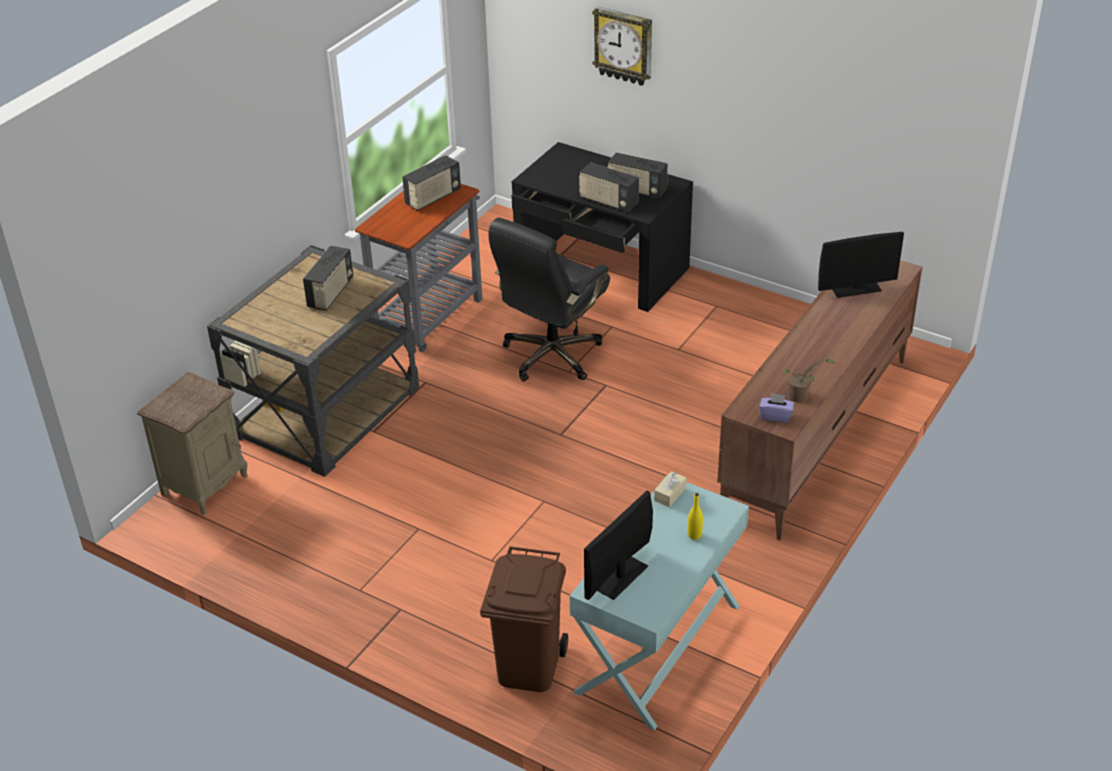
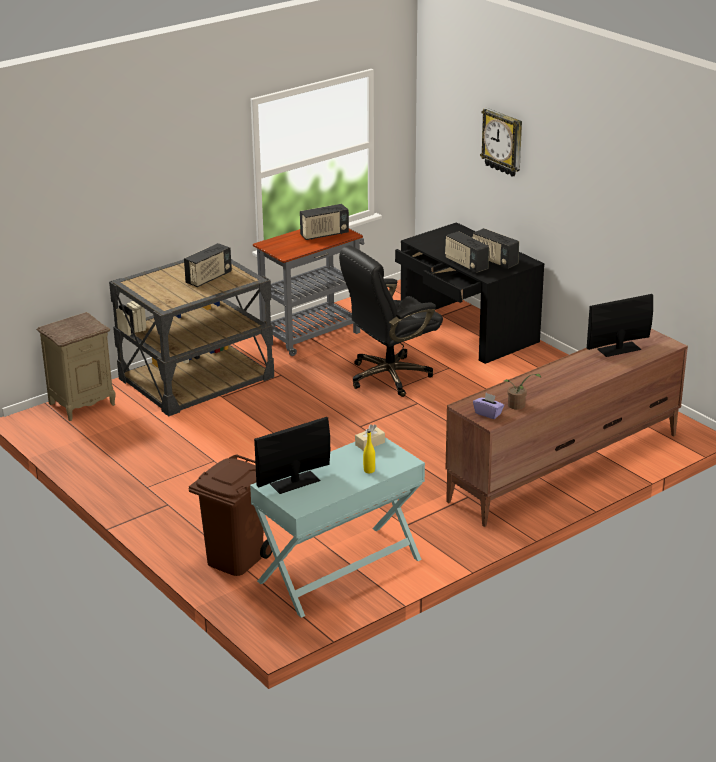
camera: 20 degrees right, 10 degrees down
(855, 288) = (619, 349): monitor -> monitor turned 150 degrees clockwise

